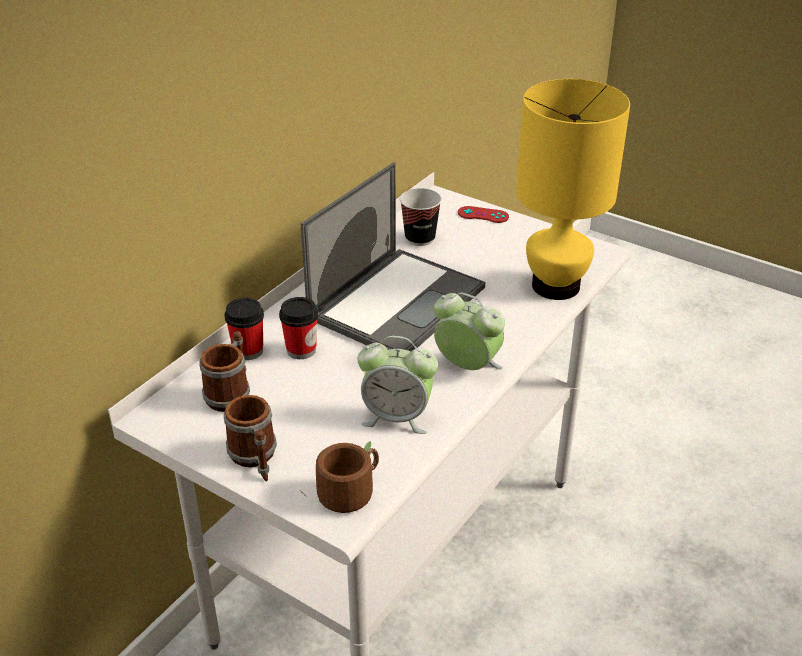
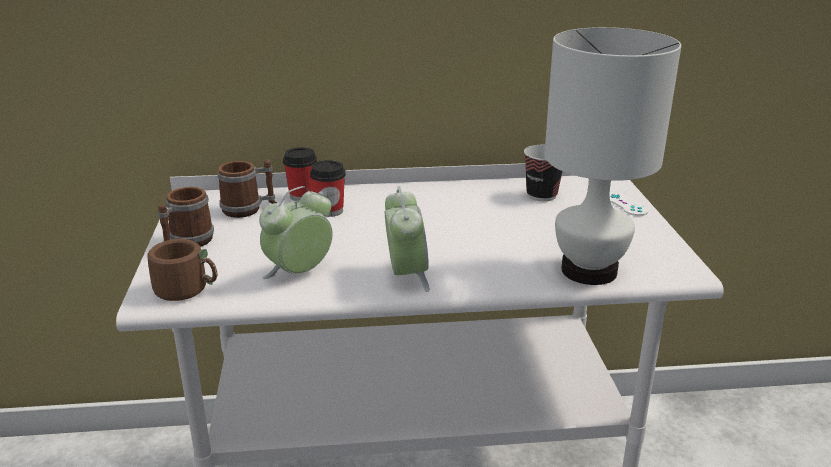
camera: 50 degrees right, 10 degrees down
(397, 417) = (299, 273): alarm clock -> alarm clock turned 75 degrees clockwise
(398, 301) = (444, 219): laptop -> none
(483, 215) = (625, 204): red game controller -> white game controller
(555, 285) = (589, 270): yellow table lamp -> white table lamp

